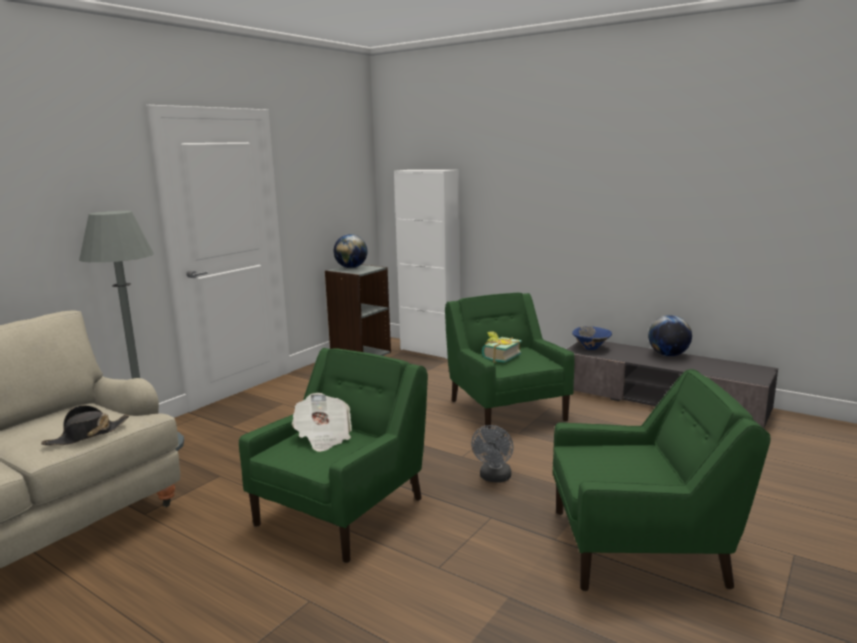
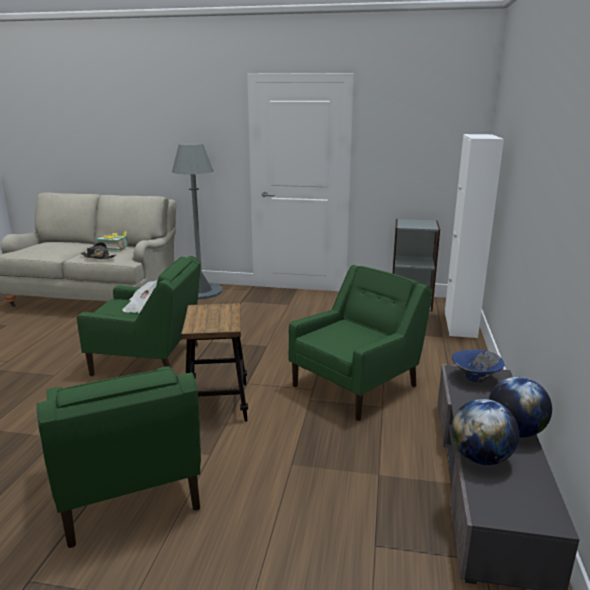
camera: 65 degrees right, 5 degrees up
(351, 267) = (418, 222): globe -> globe (480, 458)
(494, 478) = (217, 403): grey fan -> stool
(498, 357) = (348, 330): book -> book (115, 248)

